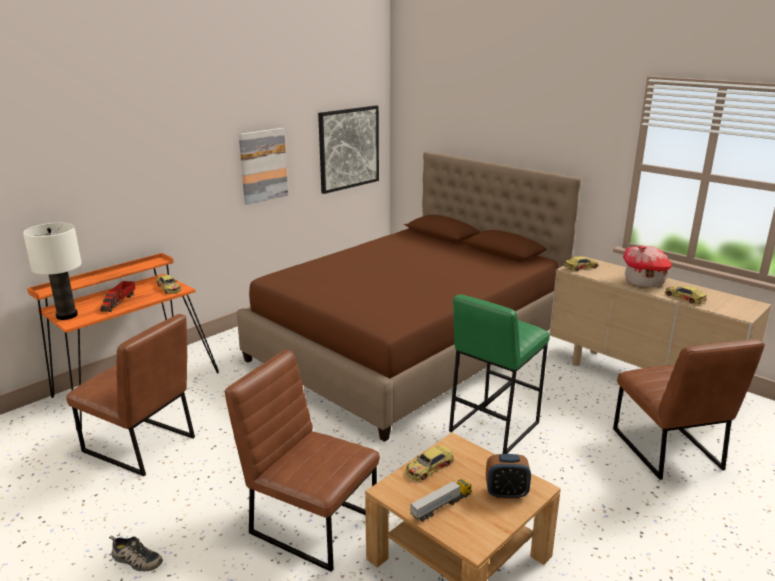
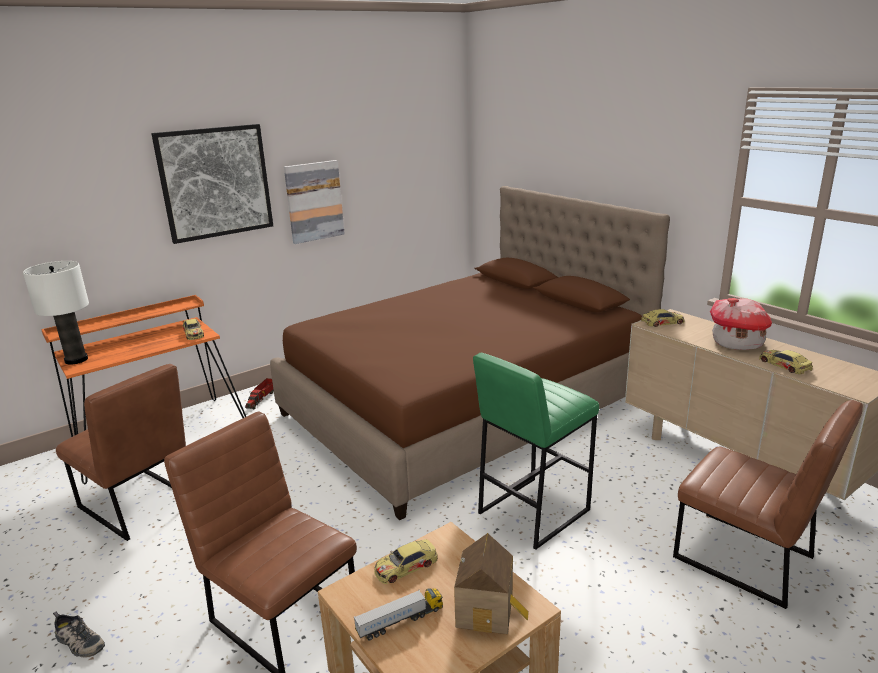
camera: 10 degrees right, 0 degrees up
(119, 301) = (135, 346): toy truck -> toy truck (262, 398)
(349, 148) = (418, 183): picture -> picture (215, 182)
(506, 493) = (488, 611): alarm clock -> toy house
(667, 450) = (747, 559): brown chair -> brown chair turned 45 degrees counterclockwise

